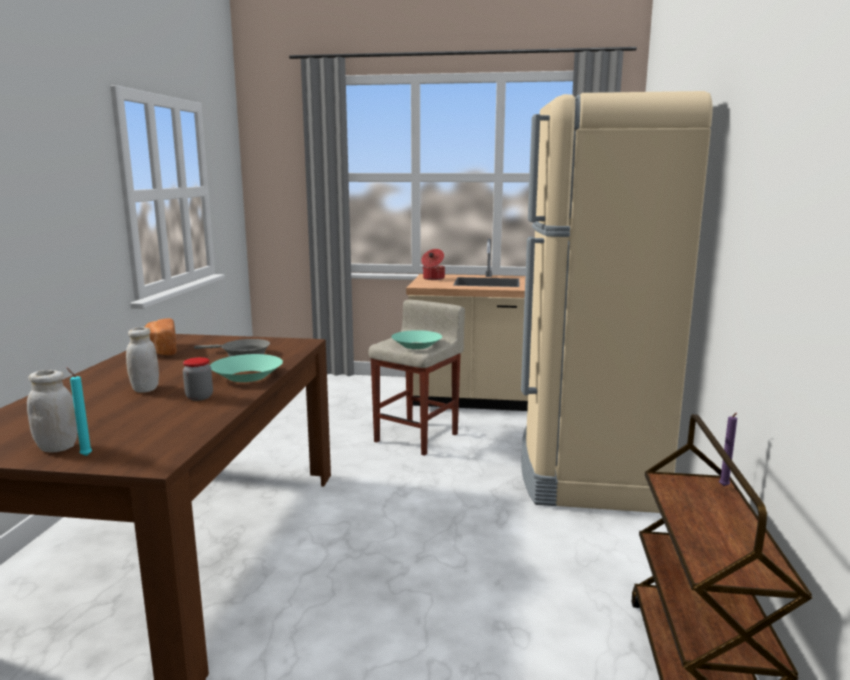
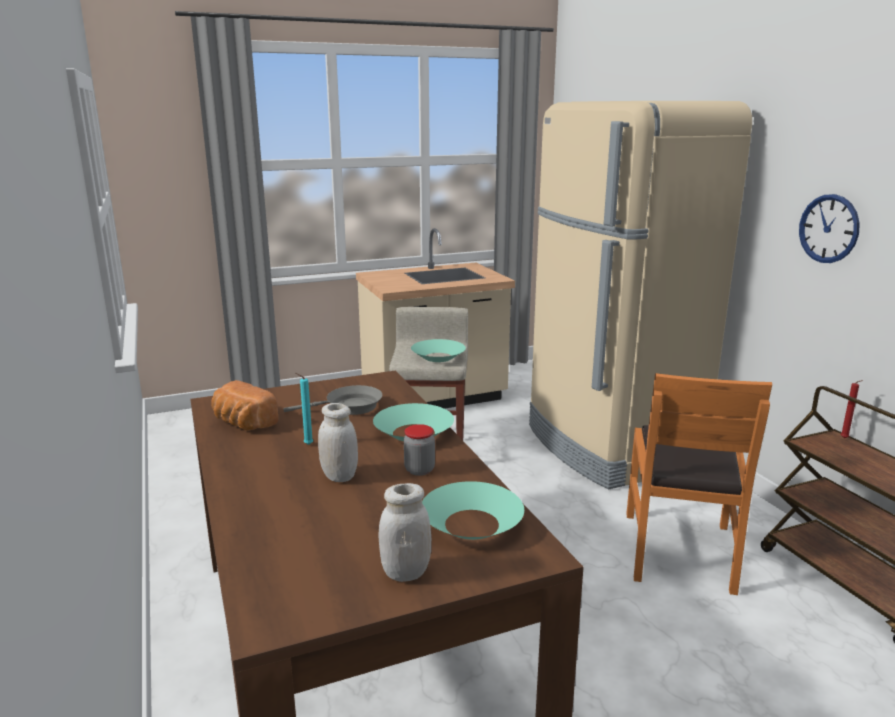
camera: 30 degrees left, 5 degrees up
(85, 455) = (455, 570): turquoise candle -> turquoise candle (307, 444)
(156, 434) = (471, 524): none -> turquoise bowl
(433, 278) = (384, 278): cooking pot -> none
(537, 575) = (679, 550): none -> orange chair
(724, 487) = (845, 439): purple candle -> red candle
(751, 229) = (828, 228): none -> wall clock

